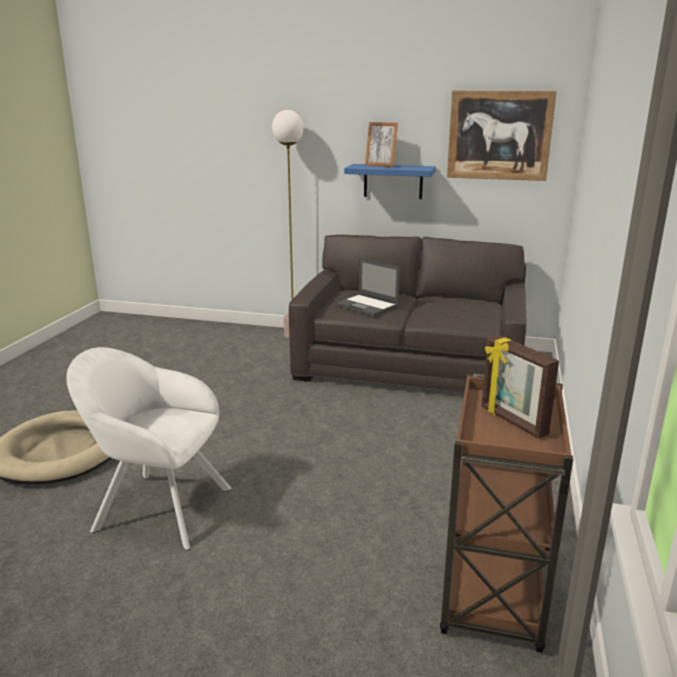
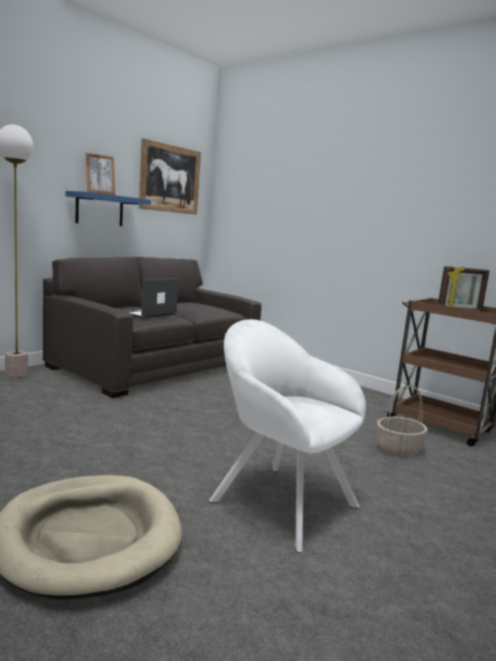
camera: 65 degrees left, 10 degrees down
(157, 507) = (278, 500): white armchair -> white armchair turned 90 degrees clockwise
(351, 561) = (398, 449): none -> basket
(367, 305) = (147, 313): laptop -> laptop turned 150 degrees clockwise

